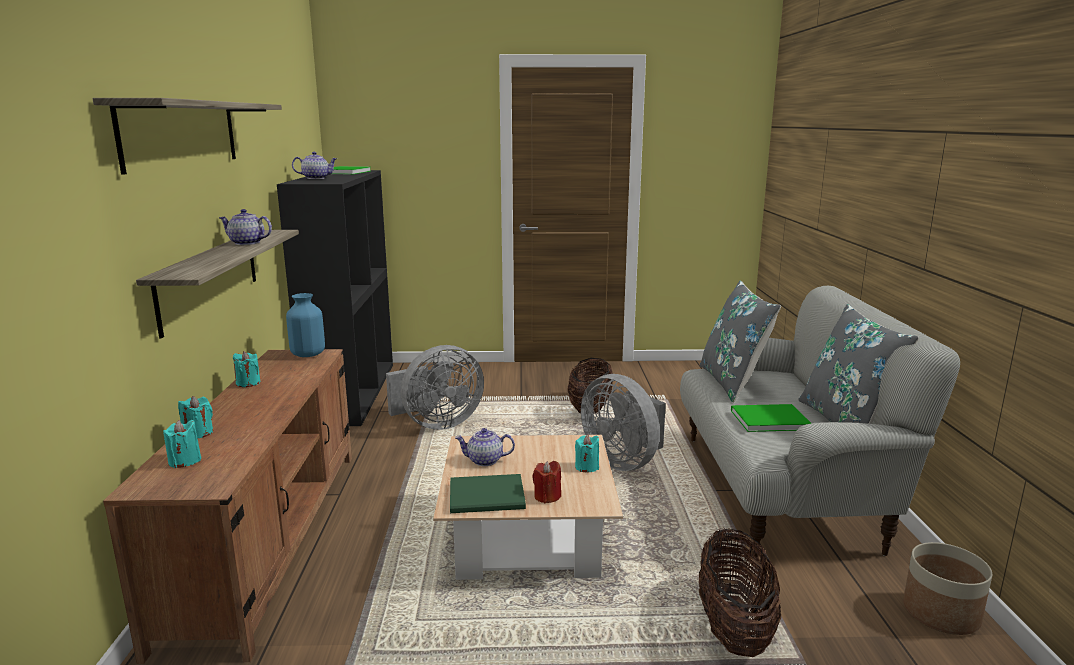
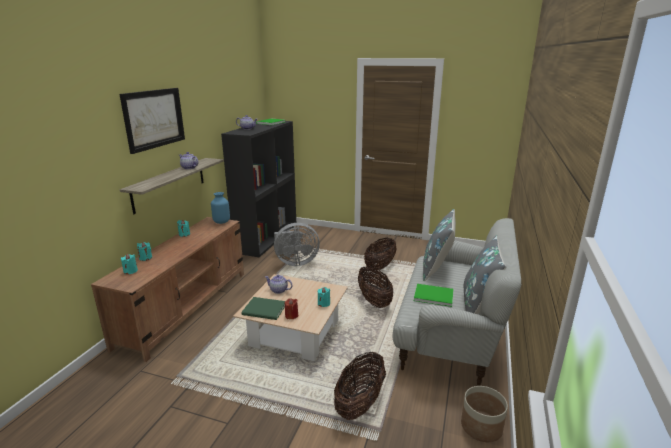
camera: 20 degrees right, 5 degrees up
(182, 134) = (154, 118): shelf -> picture
(623, 461) = (374, 301): grey fan -> basket

